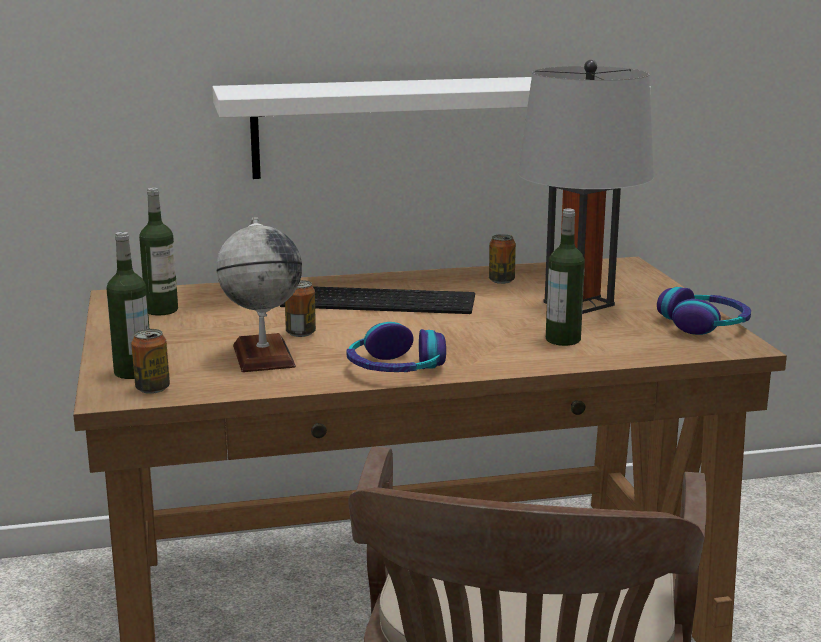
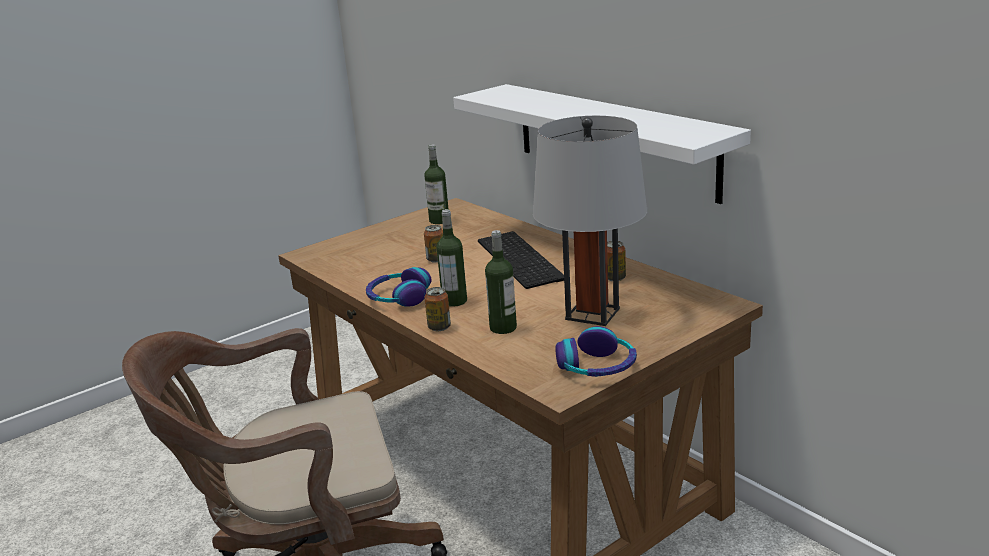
camera: 65 degrees right, 5 degrees up
(133, 372) = (339, 246): bottle -> bottle (454, 301)
(152, 389) = (320, 257): can -> can (439, 327)
(263, 356) = (389, 263): globe -> none

